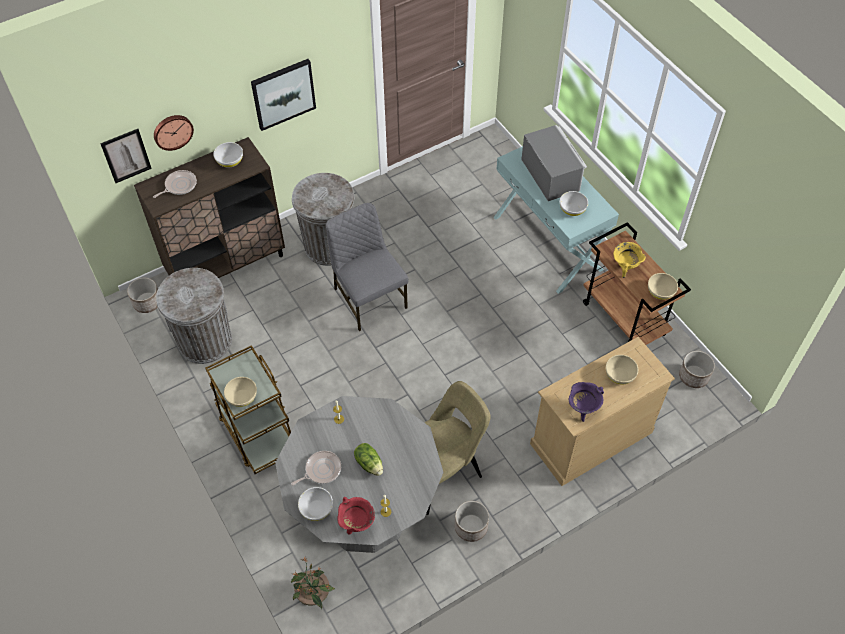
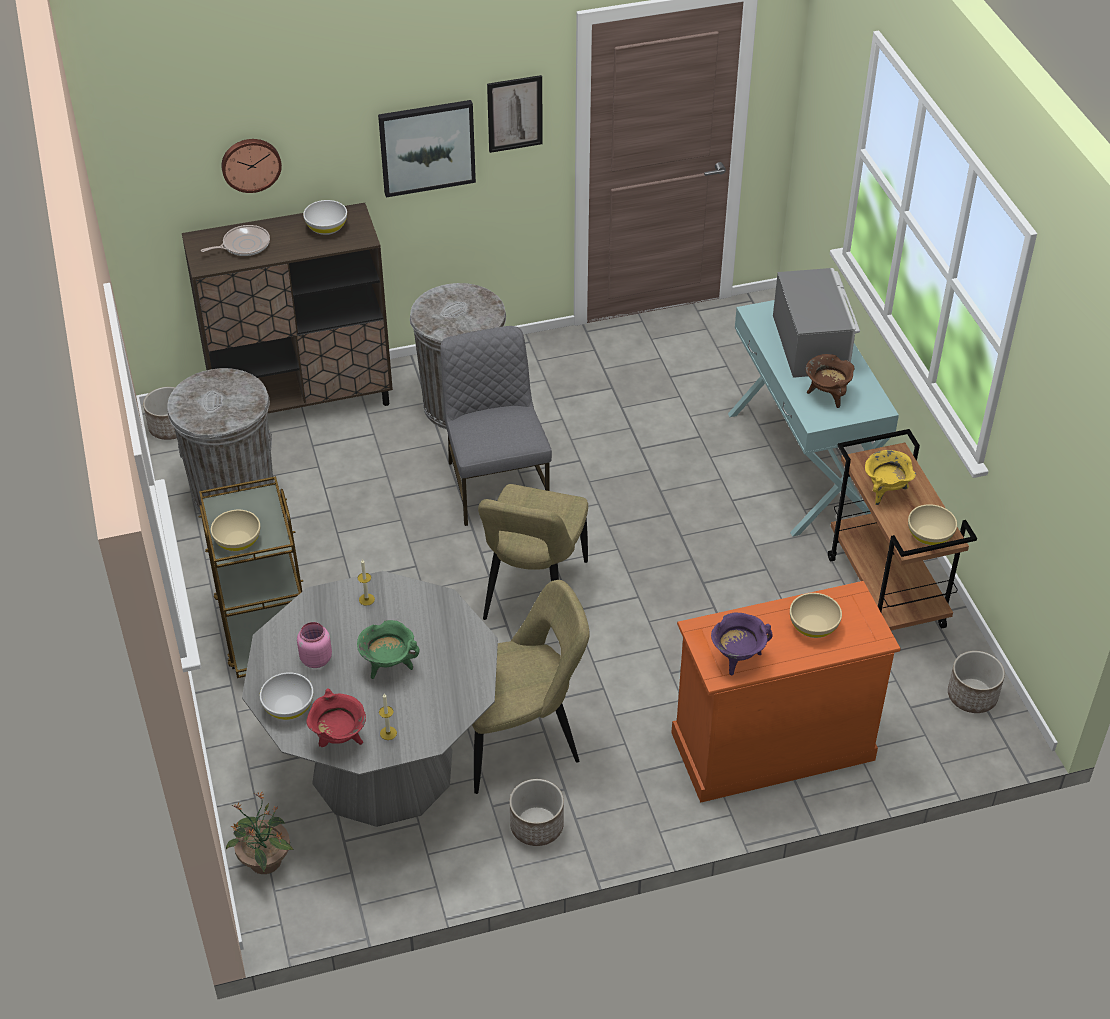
camera: 15 degrees right, 10 degrees down
(126, 155) = (177, 184): picture -> picture (515, 113)
(321, 470) = (315, 659): frying pan -> pink jar
(369, 463) = (389, 666): lettuce -> green cooking pot
(417, 369) = (533, 594): none -> beige chair
(572, 209) = (827, 395): white bowl -> brown cooking pot
(591, 438) = (772, 746): beige dresser -> orange dresser

